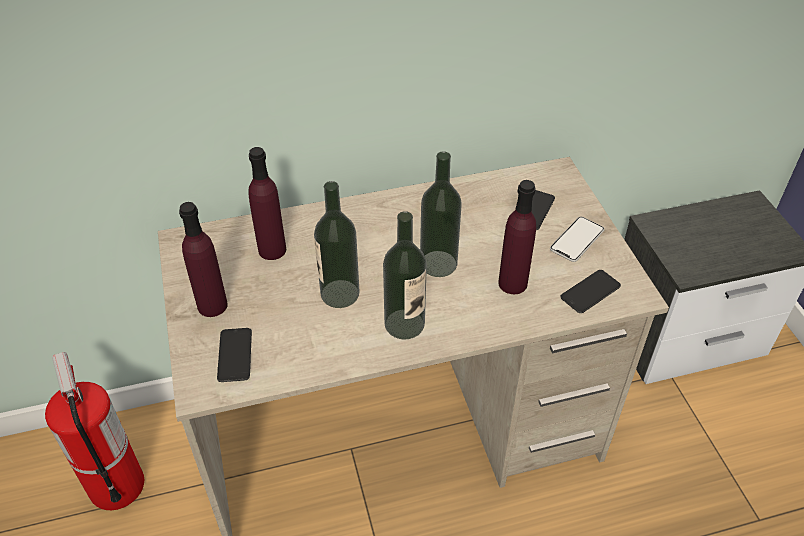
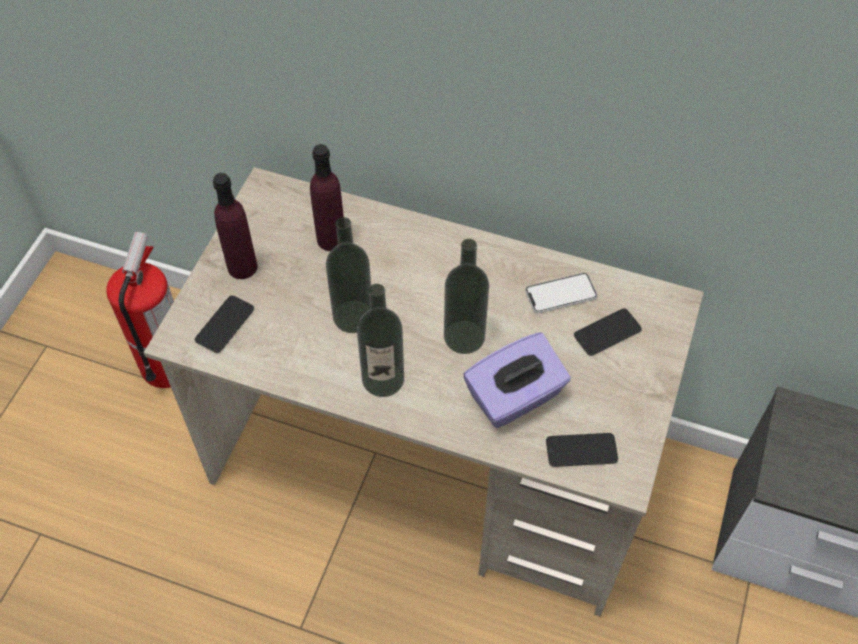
camera: 35 degrees right, 10 degrees up
(512, 283) = (515, 397): purple bottle -> purple tissue box
(577, 240) = (620, 389): phone -> phone (561, 294)

